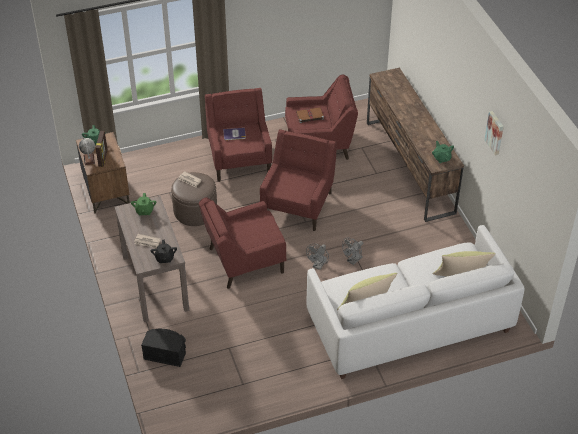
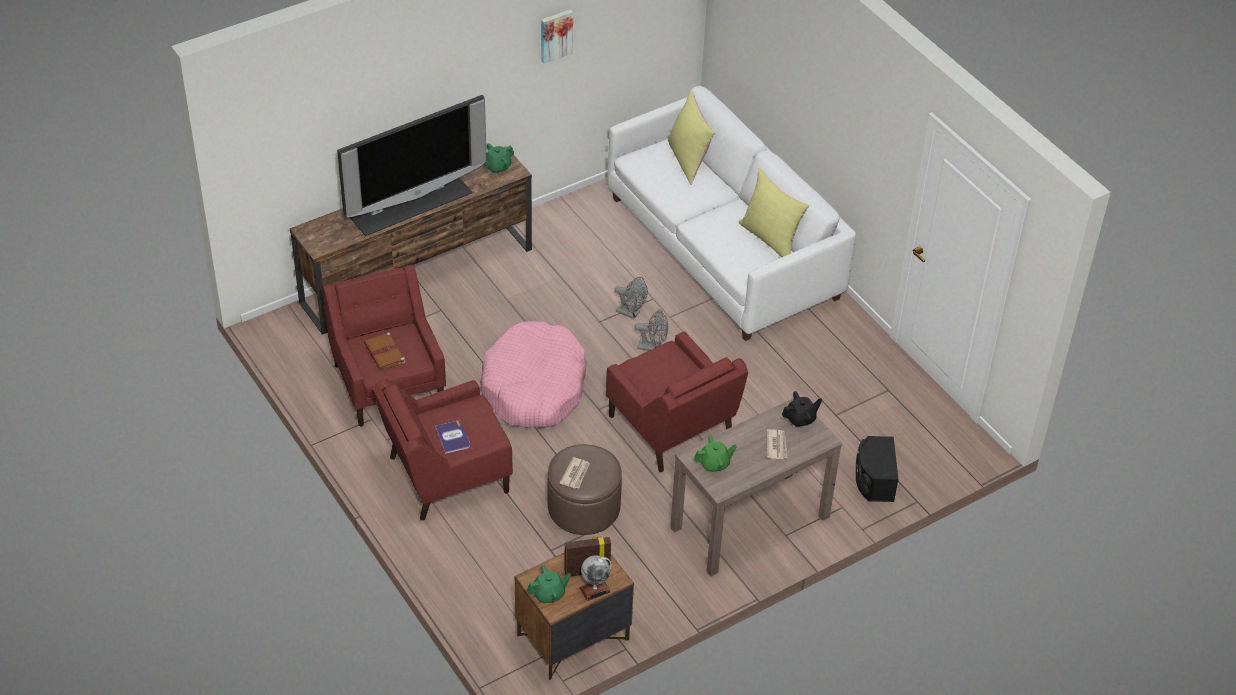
camera: 105 degrees left, 0 degrees up
(298, 204) = (534, 387): red armchair -> pink dog bed
(412, 116) = (410, 203): none -> television

